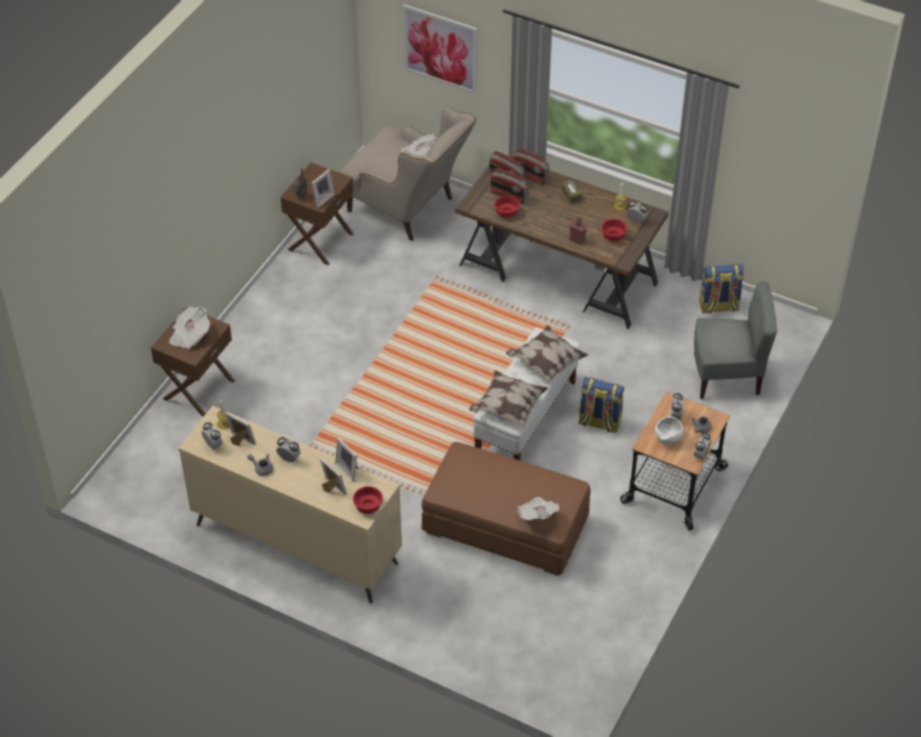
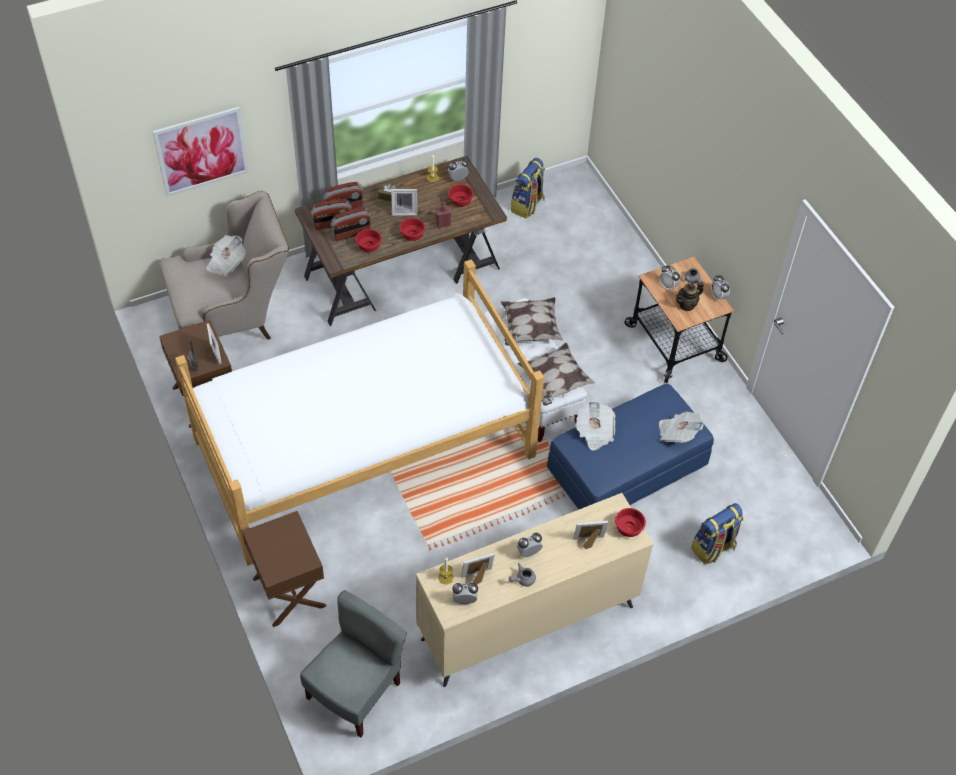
camera: 55 degrees left, 5 degrees up
(190, 335) = (281, 548): newspaper -> newspaper (594, 432)
(349, 469) = (577, 517): picture frame -> picture frame (404, 211)
(365, 353) = (363, 447): none -> bed
(505, 525) = (626, 468): brown ottoman -> blue ottoman
(546, 230) = (413, 235): none -> red bowl
(599, 422) = (575, 346): backpack -> backpack (713, 548)
(668, 439) = (687, 305): white bowl -> teapot
(727, 376) = (598, 245): grey chair -> grey chair (355, 692)

